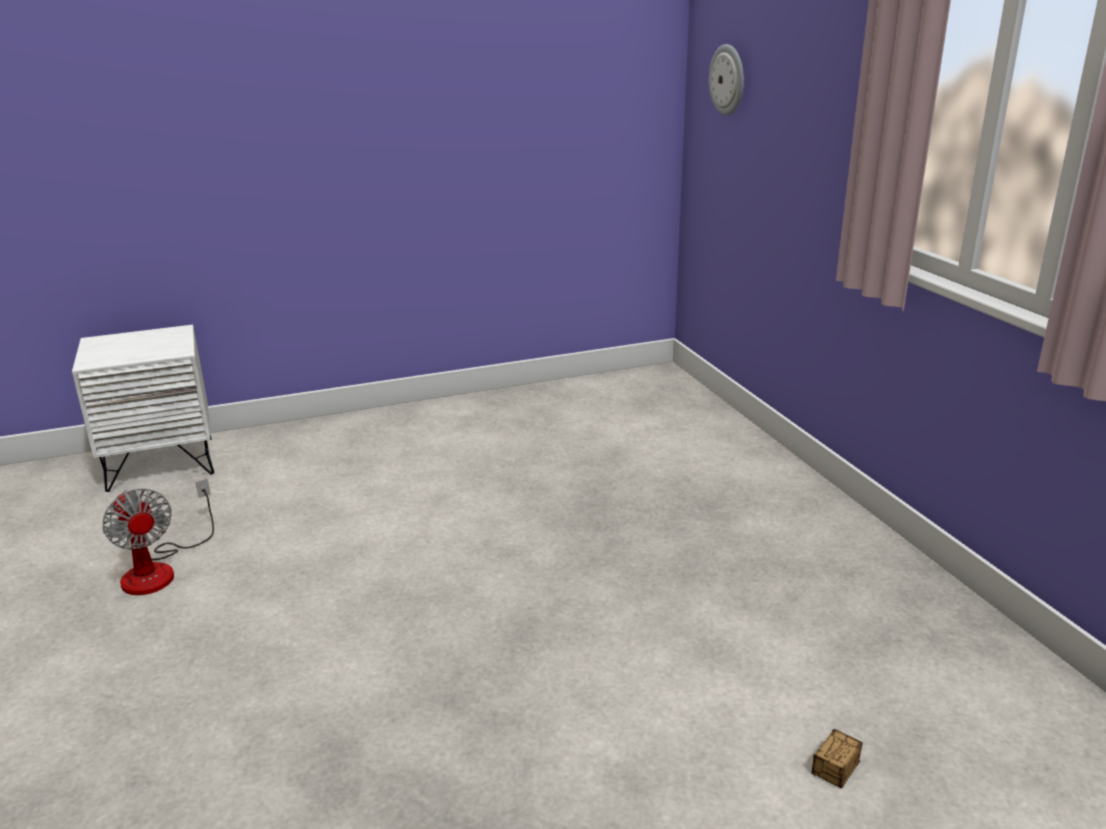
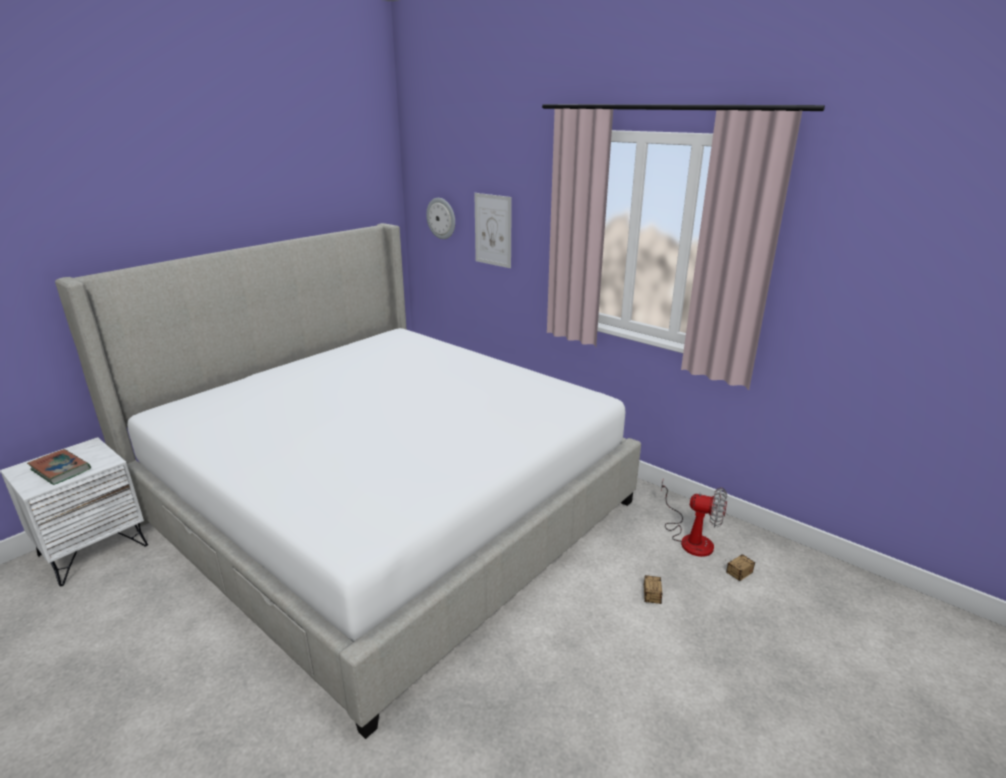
camera: 30 degrees left, 0 degrees up
(129, 349) = (60, 470): none -> book
(160, 569) = (163, 629): fan -> fan (690, 538)
(509, 510) = (386, 508): none -> bed
(790, 97) = (493, 230): none -> picture
(1017, 800) = (729, 579): none -> storage box

